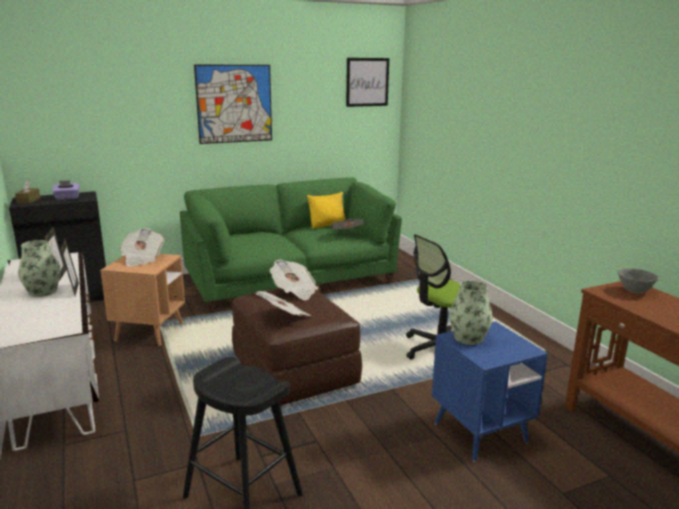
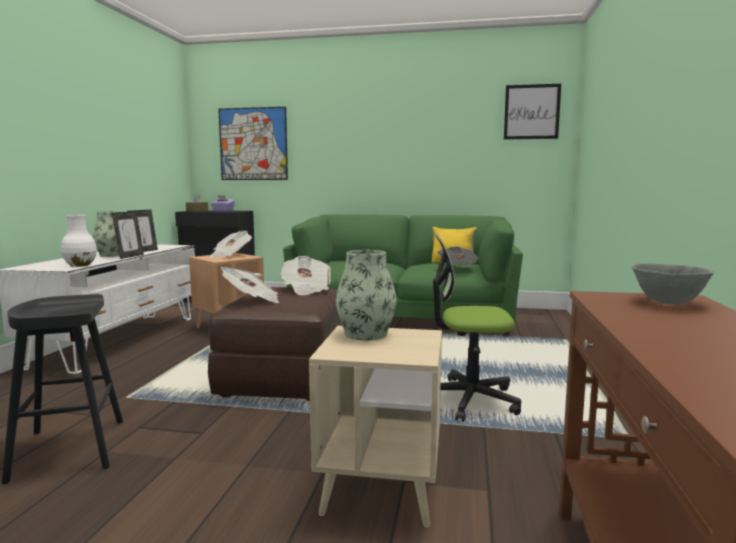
camera: 35 degrees right, 10 degrees down
(64, 319) = (79, 265): none -> white vase
(234, 104) = (379, 135): picture -> picture (253, 144)
(480, 432) = (380, 490): blue side table -> beige side table

